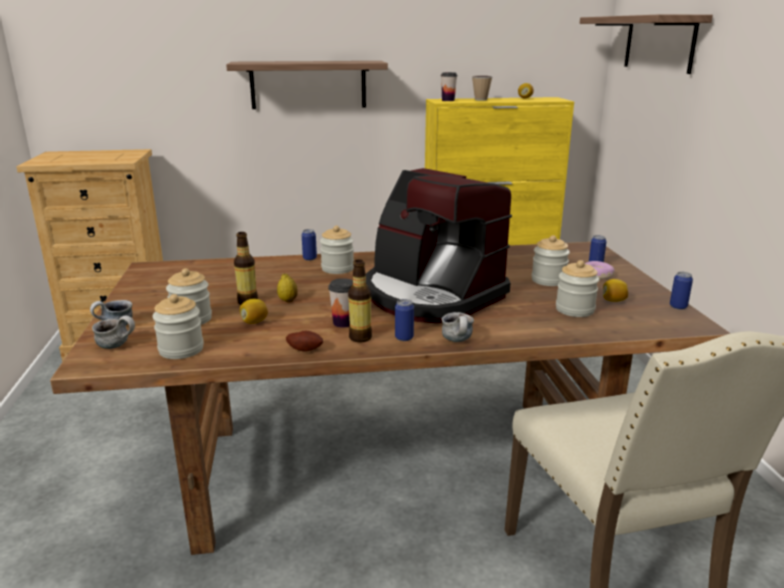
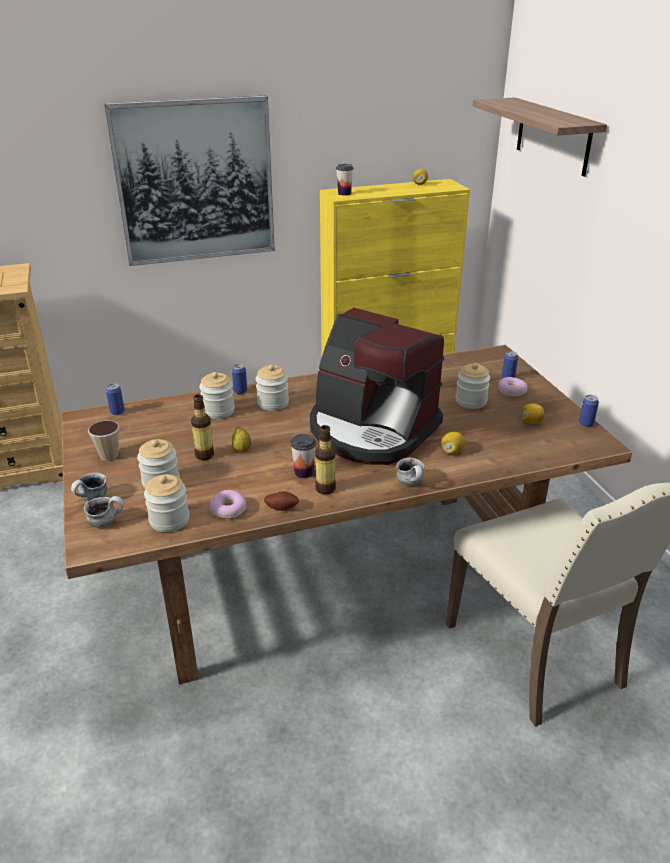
camera: 10 degrees left, 10 degrees up
(248, 346) = (229, 509): none -> donut
(254, 322) = (222, 480): lemon -> lemon (452, 451)
(308, 84) = (195, 182): shelf -> picture
(404, 337) = (363, 484): can -> can (117, 412)
(481, 99) = (377, 190): cup -> cup (109, 455)
(575, 310) = (501, 436): jar -> jar (218, 411)

